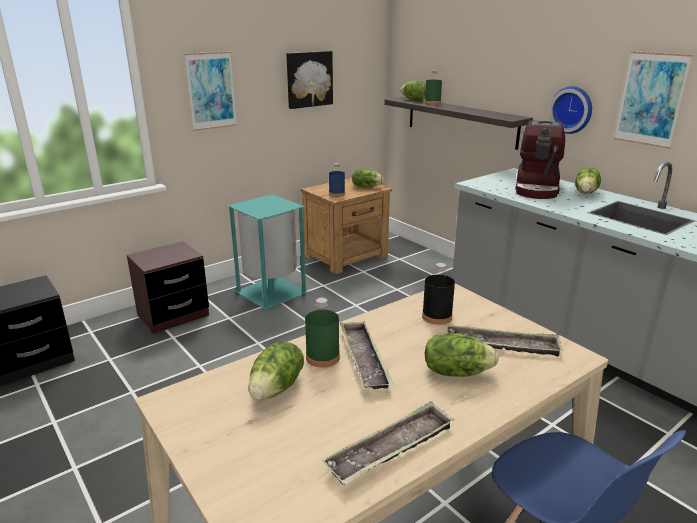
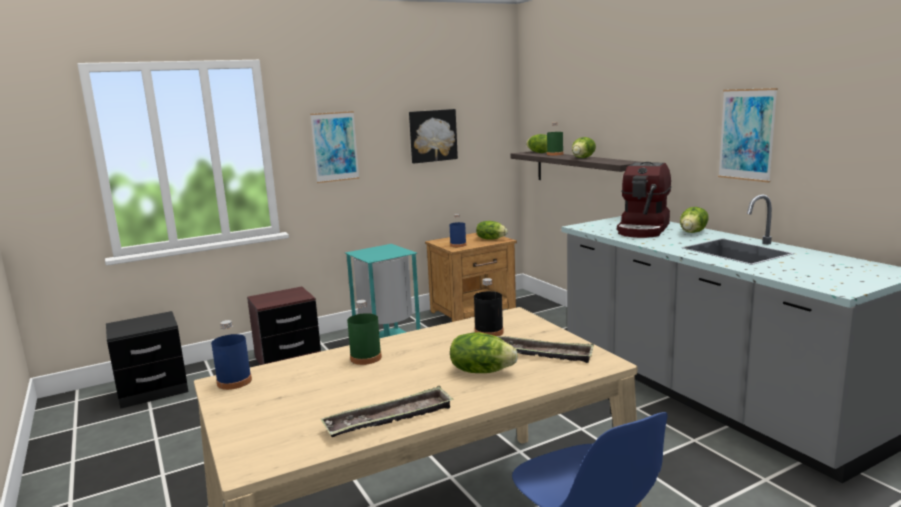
camera: 10 degrees right, 10 degrees down
(186, 399) = (234, 382): none -> blue bottle
(277, 388) = (315, 377): lettuce -> lettuce (583, 158)
(364, 359) = (402, 360): tray -> none
(572, 109) = (679, 151): wall clock -> none

